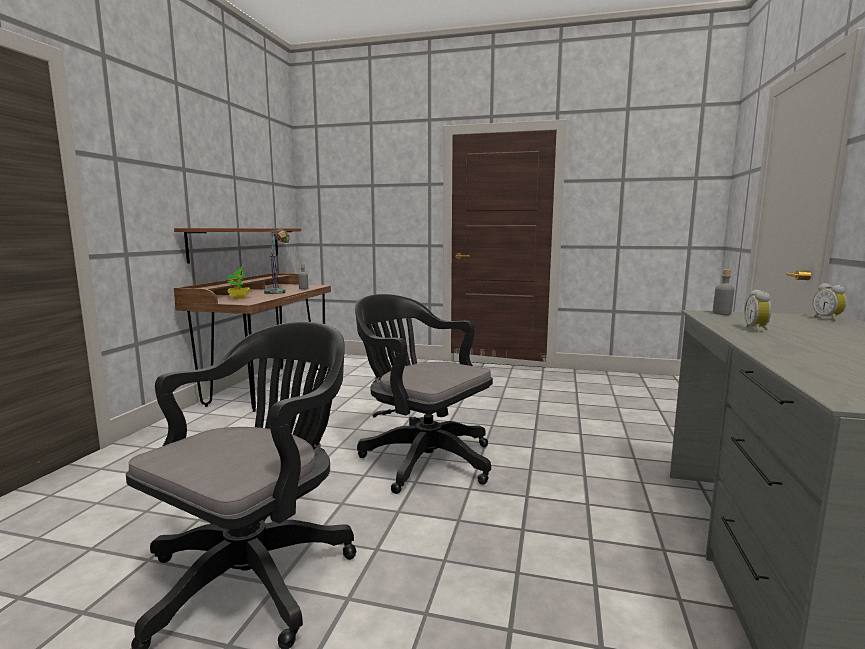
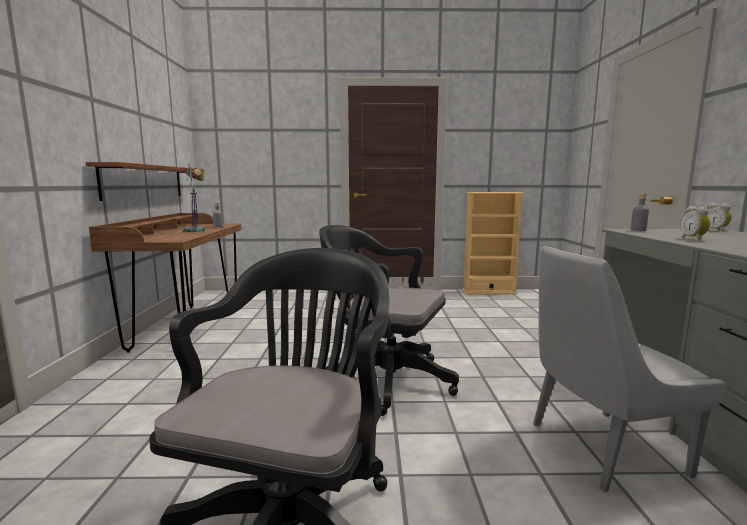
camera: 15 degrees left, 0 degrees up
(239, 298) = (162, 236): potted plant -> none
(605, 560) = (600, 449): none -> grey chair
(613, 375) = (489, 292): none -> beige bookcase

